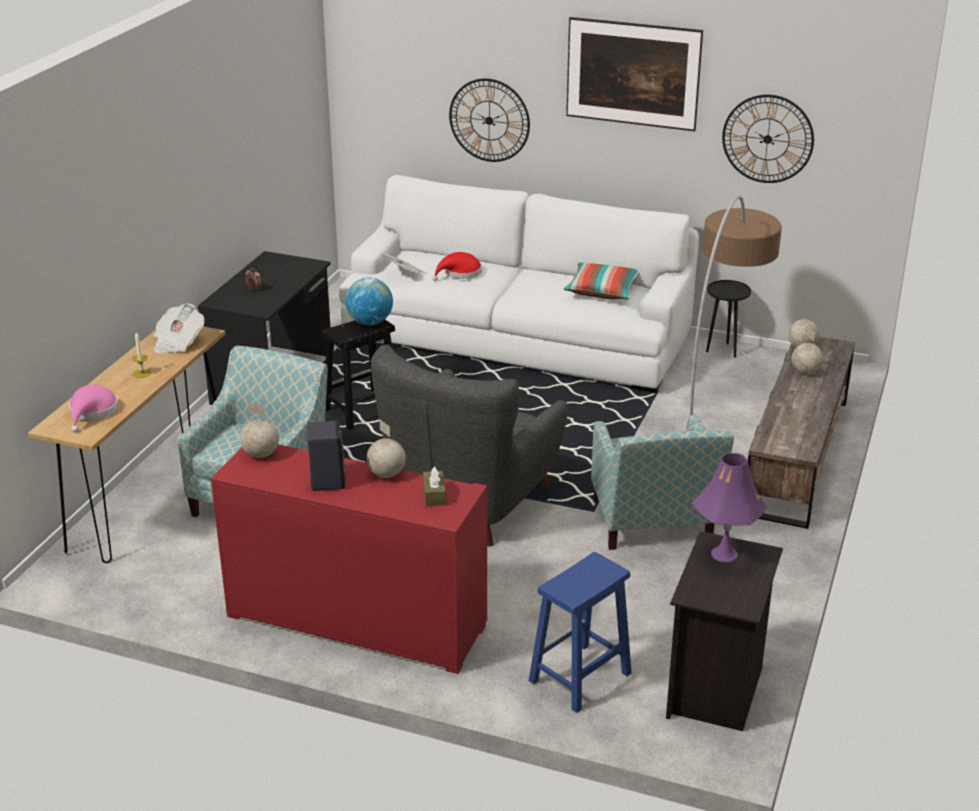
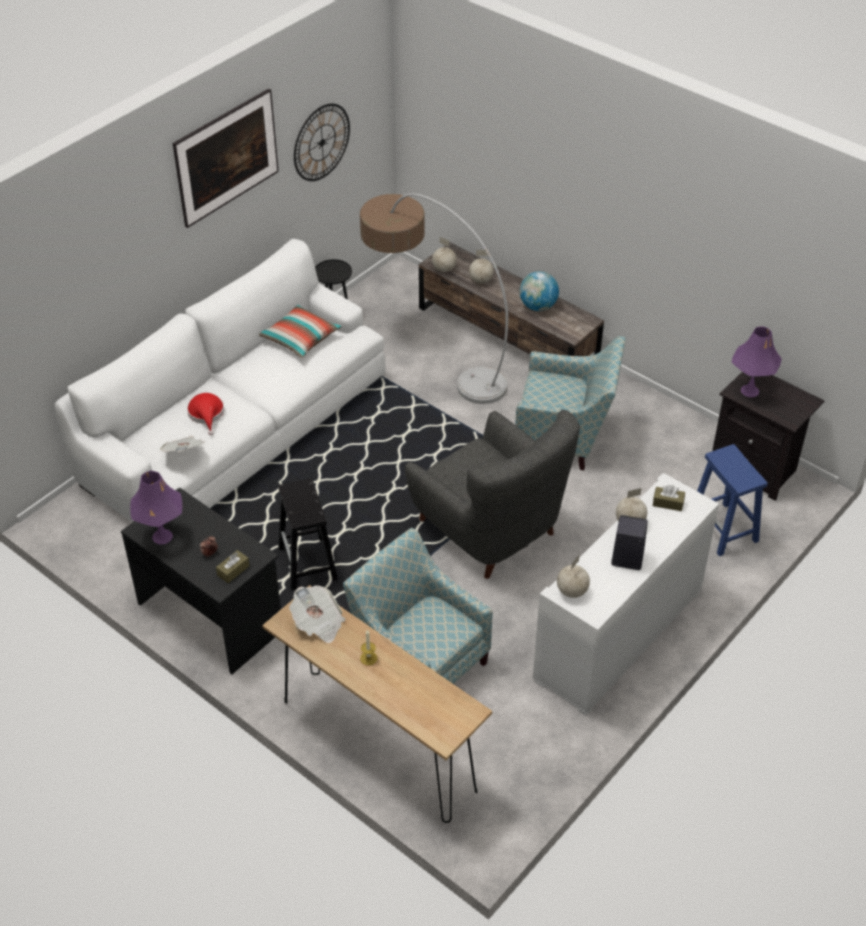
camera: 70 degrees left, 15 degrees up
(92, 412) = (429, 704): pink hat -> none
(238, 303) = (233, 570): none -> brown tissue box
(265, 267) = (162, 537): none -> purple table lamp
(356, 620) = (618, 635): red cabinet -> white cabinet
(370, 322) = (296, 492): globe -> globe (538, 306)
(489, 120) = (124, 278): wall clock -> none

